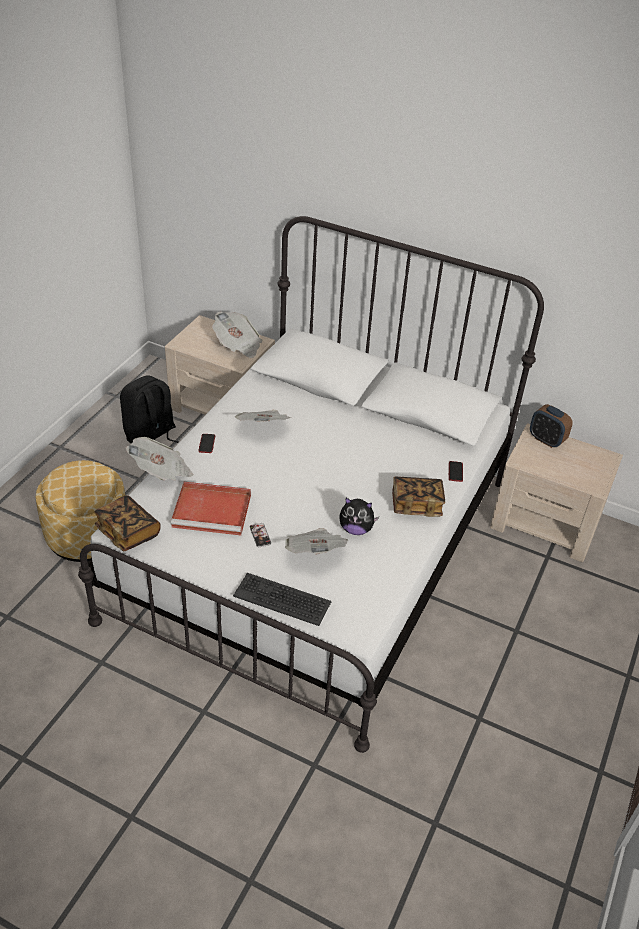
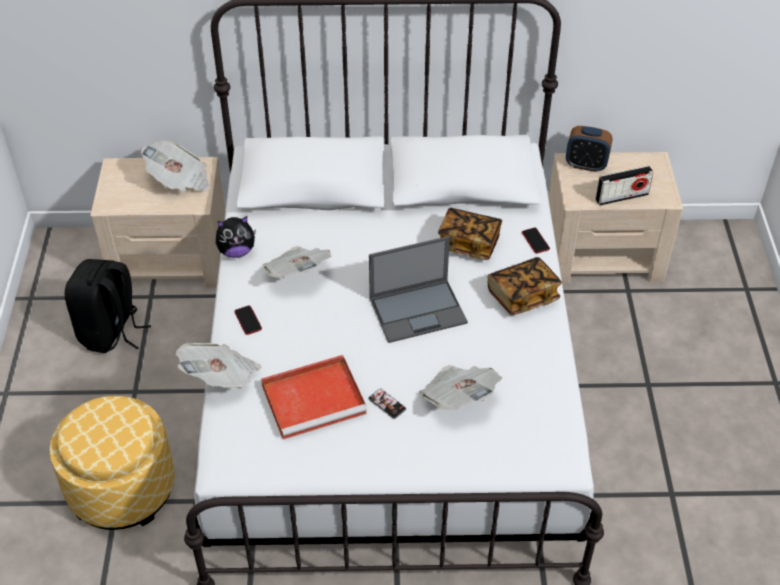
camera: 25 degrees left, 5 degrees up
(128, 532) = (238, 468): book -> book (468, 243)
(282, 599) = (463, 466): keyboard -> none
(331, 484) = (419, 310): none -> laptop
(356, 529) = (481, 351): plush toy -> plush toy (236, 251)
(559, 472) = (621, 197): none -> radio

